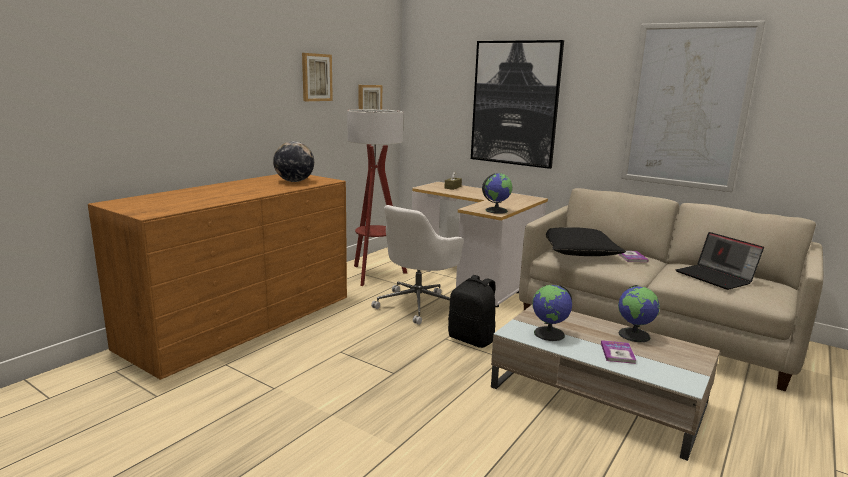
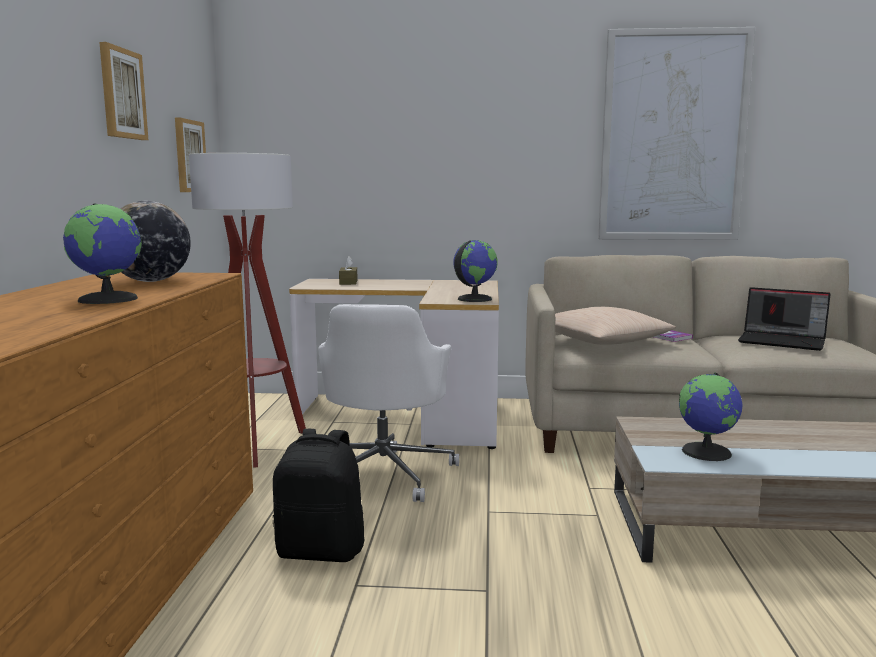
camera: 30 degrees left, 5 degrees down
(472, 339) = (525, 502): black backpack -> black backpack (321, 551)
(515, 103) = (430, 146): picture -> none
(578, 252) = (602, 341): black pillow -> beige pillow
(617, 353) = (812, 453): book -> none
(634, 335) = (786, 428): globe -> globe (109, 299)

